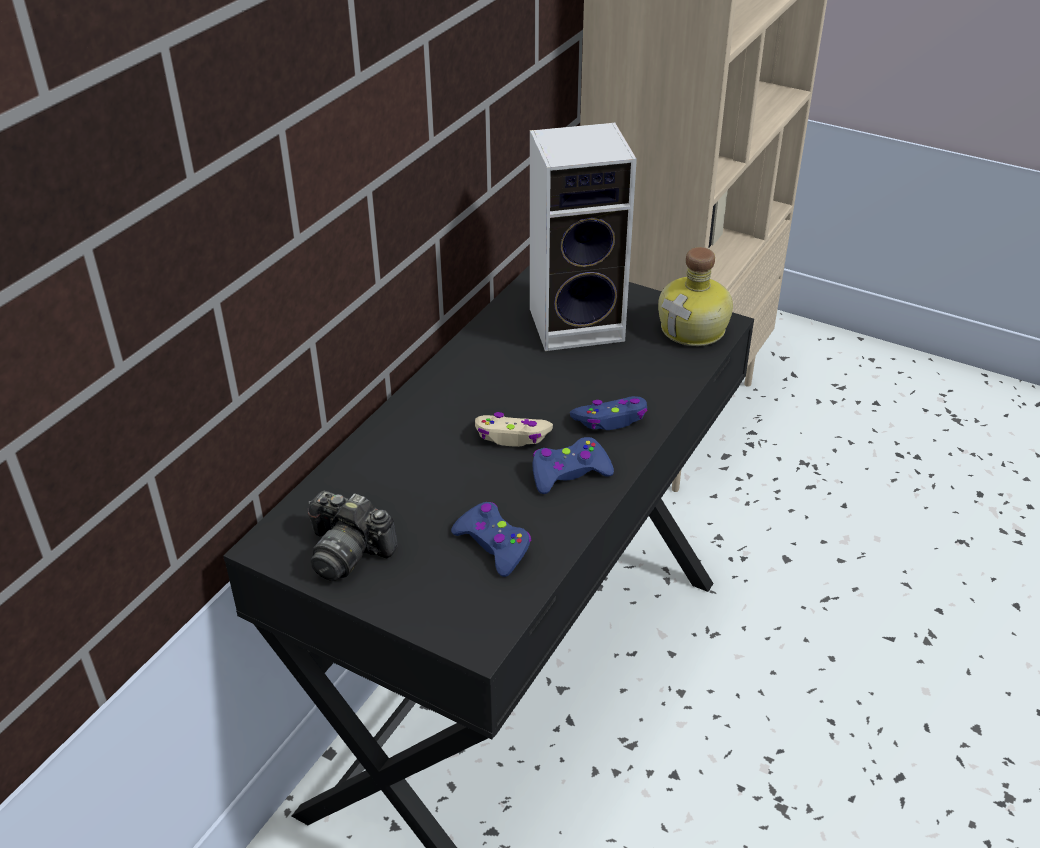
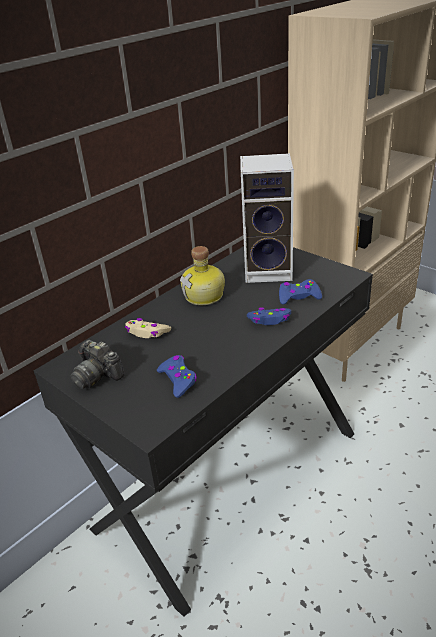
camera: 15 degrees right, 5 degrees down
(512, 436) = (211, 324): beige game controller -> beige game controller (147, 333)
(569, 473) = (235, 346): blue game controller -> blue game controller (298, 297)
(695, 329) = (335, 277): bottle -> bottle (205, 296)

